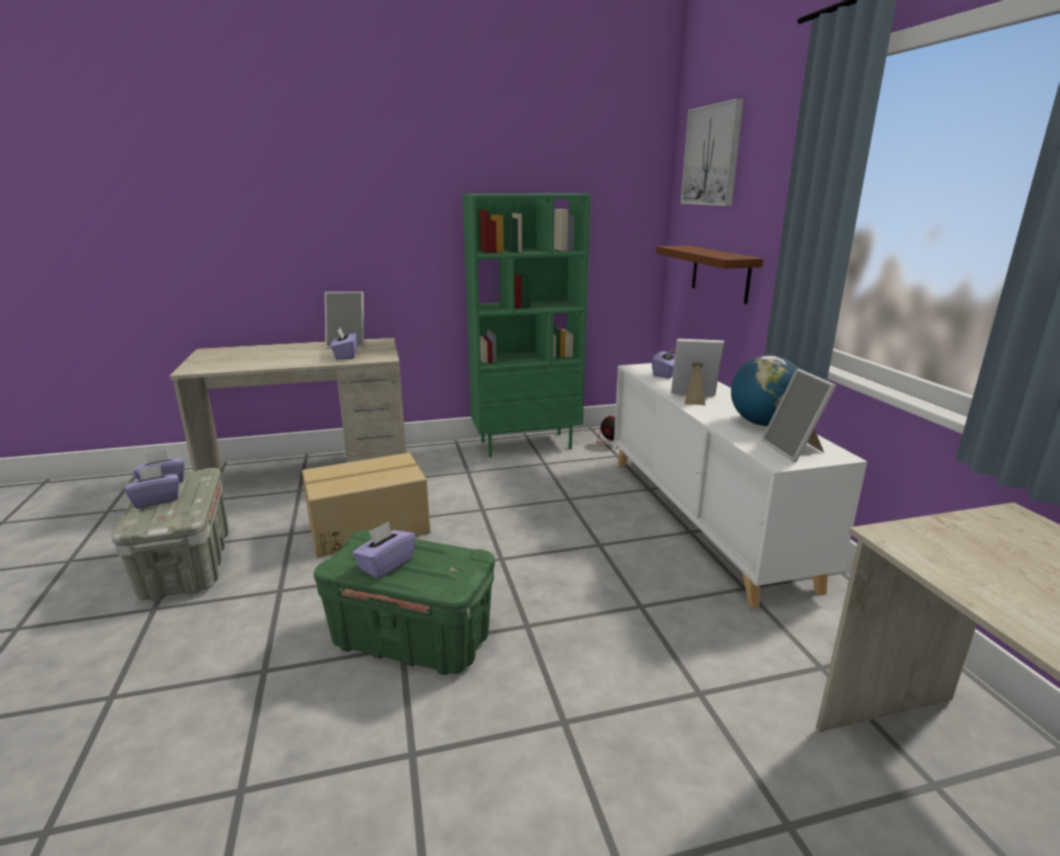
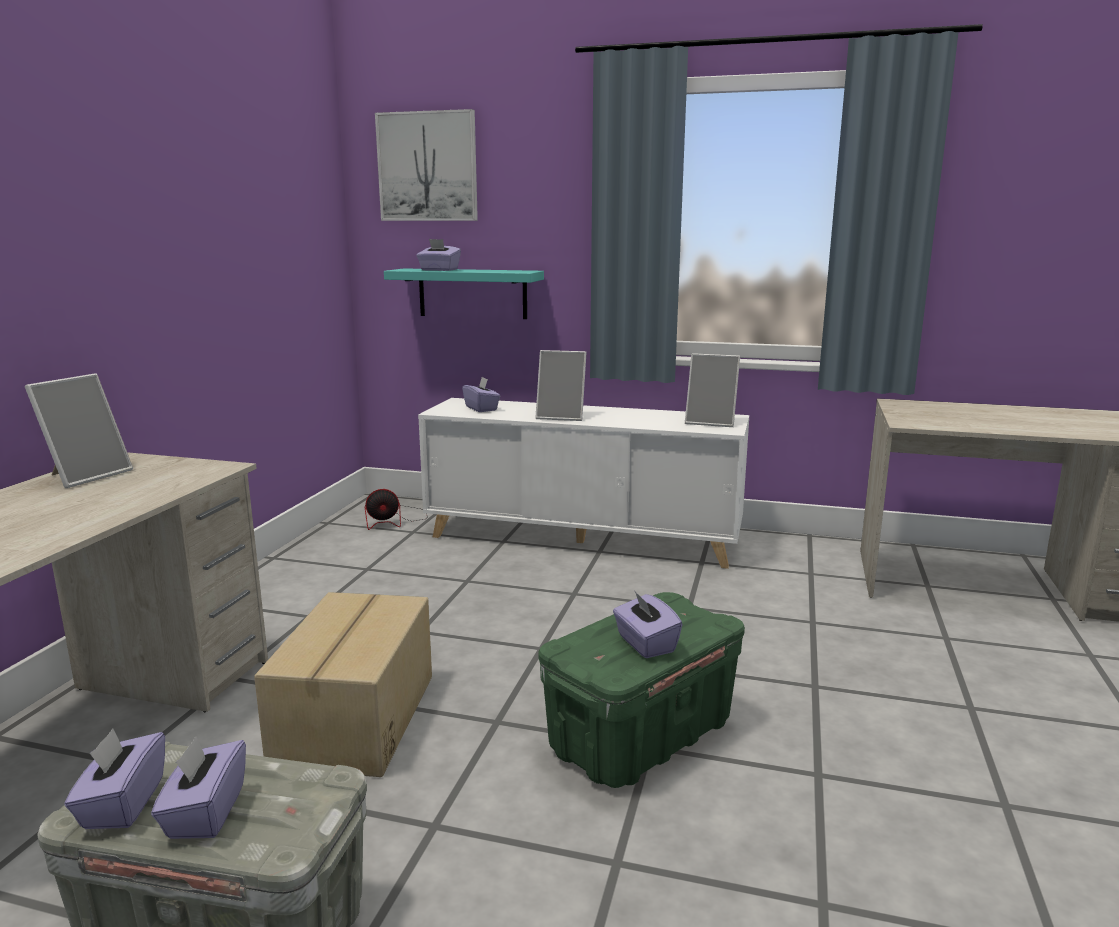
camera: 60 degrees left, 5 degrees down
(345, 356) = (151, 483): purple tissue box -> purple tissue box (439, 270)
(526, 444) = (299, 564): green bookcase -> none
(693, 398) = (562, 416): picture frame -> picture frame turned 120 degrees counterclockwise
(720, 273) = (472, 293): brown shelf -> turquoise shelf
(762, 423) = (649, 416): globe -> none

